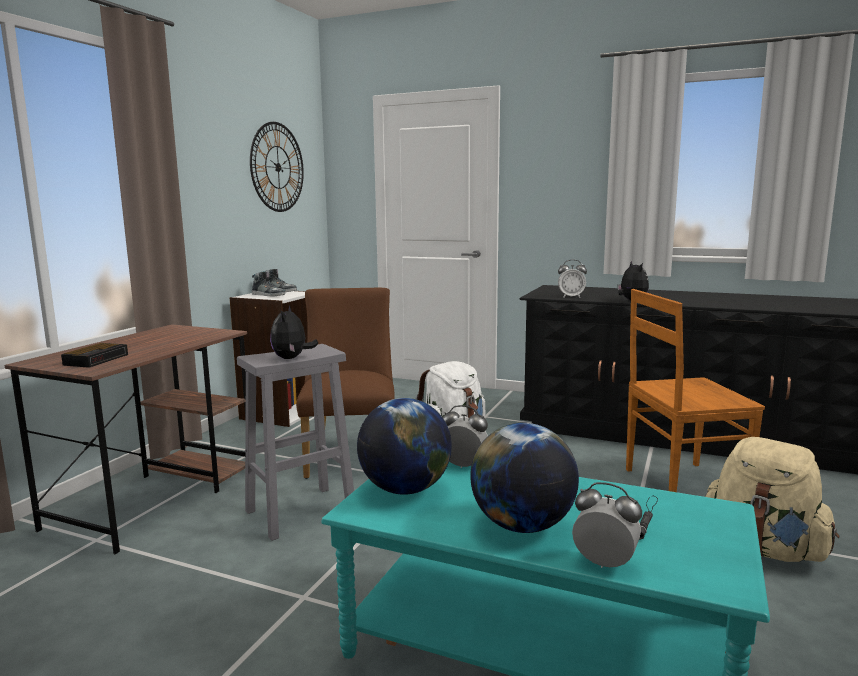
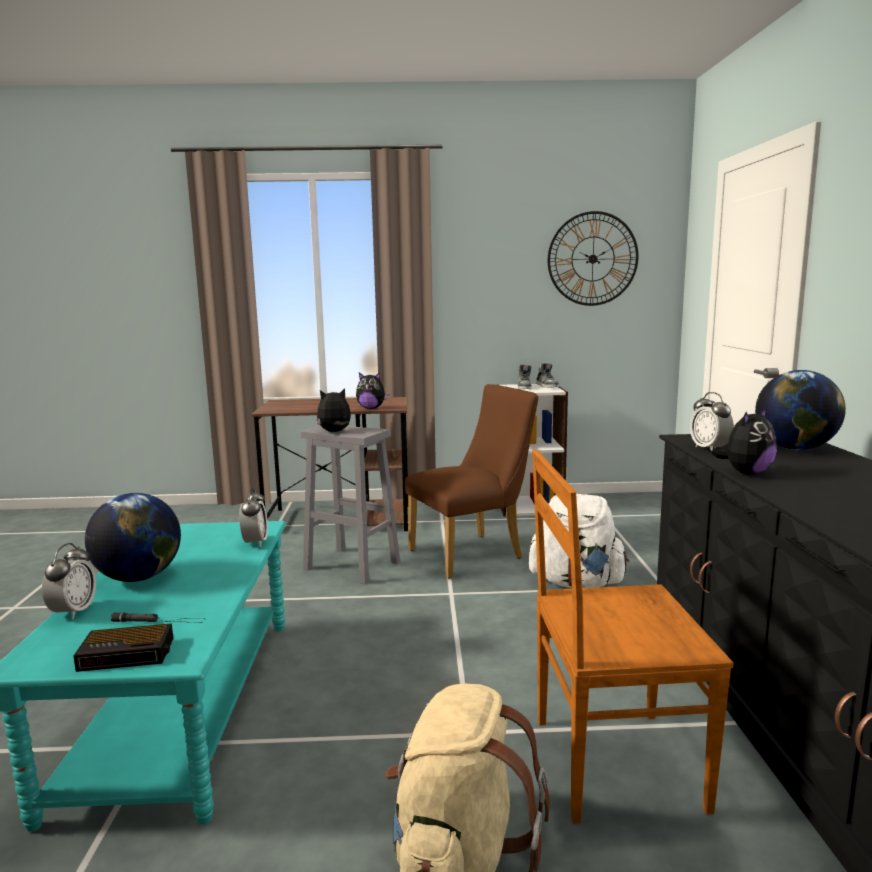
camera: 65 degrees right, 0 degrees up
(97, 359) = (290, 406): alarm clock -> alarm clock (129, 654)
(207, 337) = (371, 408): none -> plush toy
(405, 489) = (200, 534): globe -> globe (795, 449)
(680, 485) = (611, 763): brown chair -> brown chair turned 60 degrees counterclockwise

